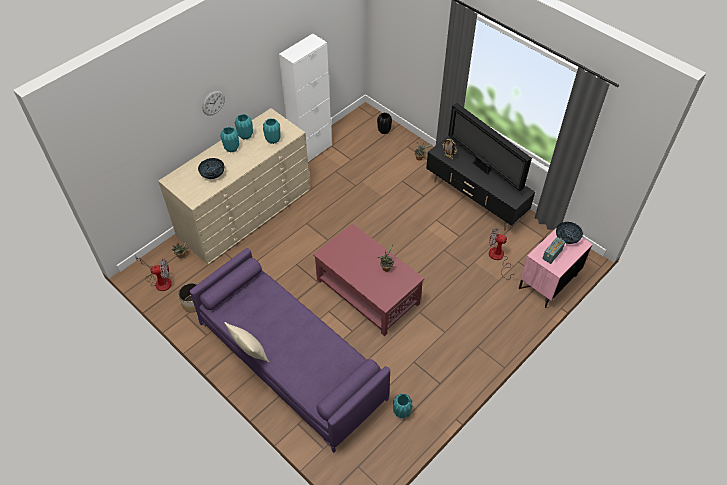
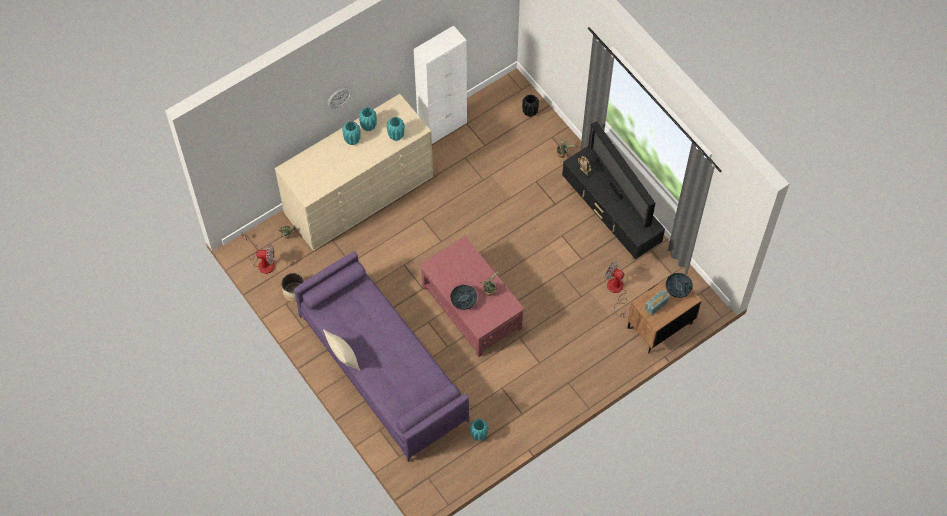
camera: 10 degrees right, 10 degrees up
(212, 173) = (329, 168): bowl -> bowl (463, 301)
(548, 282) = (660, 326): pink nightstand -> brown nightstand

